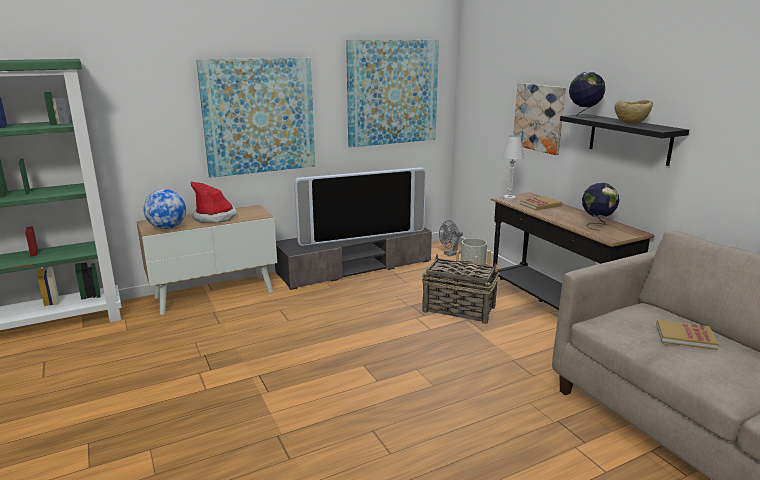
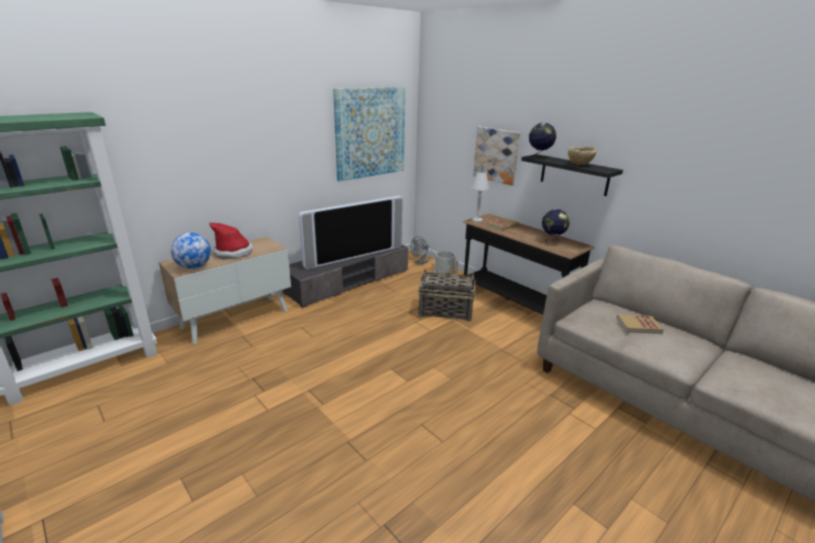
camera: 15 degrees left, 5 degrees up
(259, 116) = (263, 159): picture -> none

